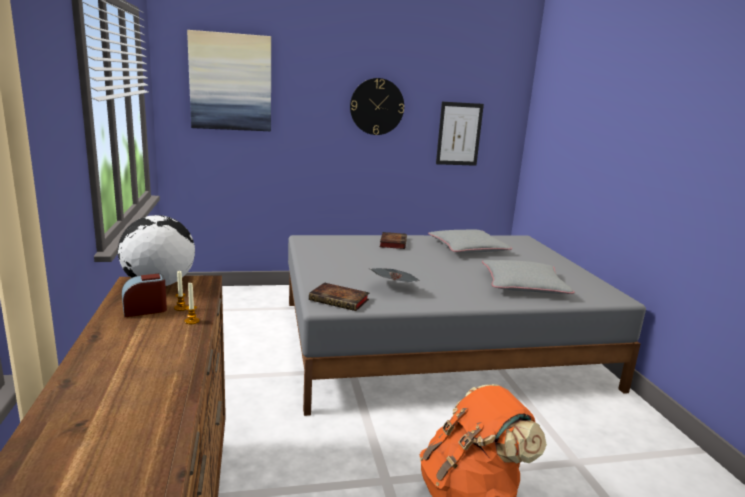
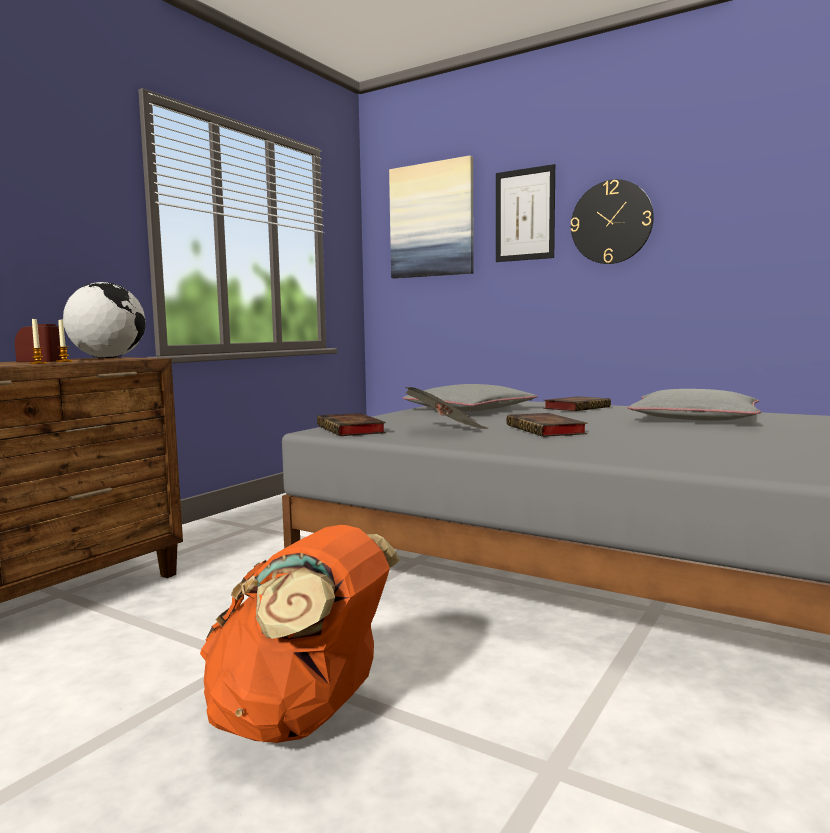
camera: 45 degrees right, 10 degrees down
(439, 277) = (547, 430): none -> book
(459, 134) = (758, 247): picture -> picture (525, 215)
(523, 285) = (678, 448): grey pillow -> grey pillow (469, 409)

